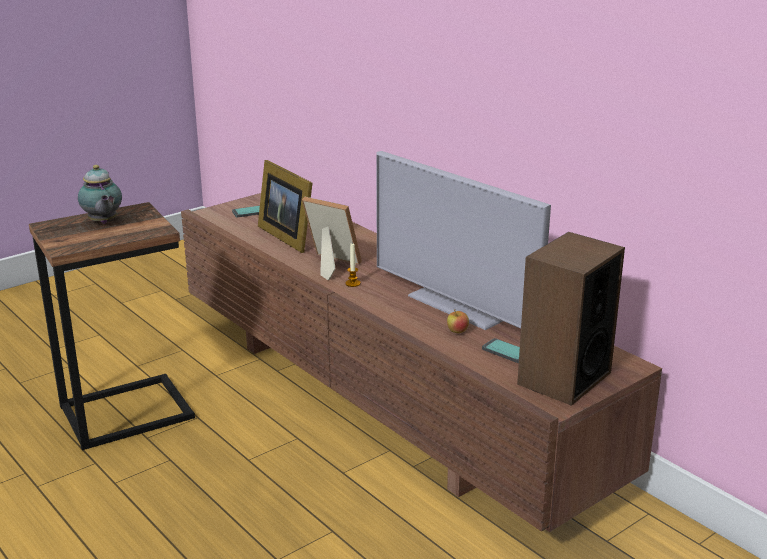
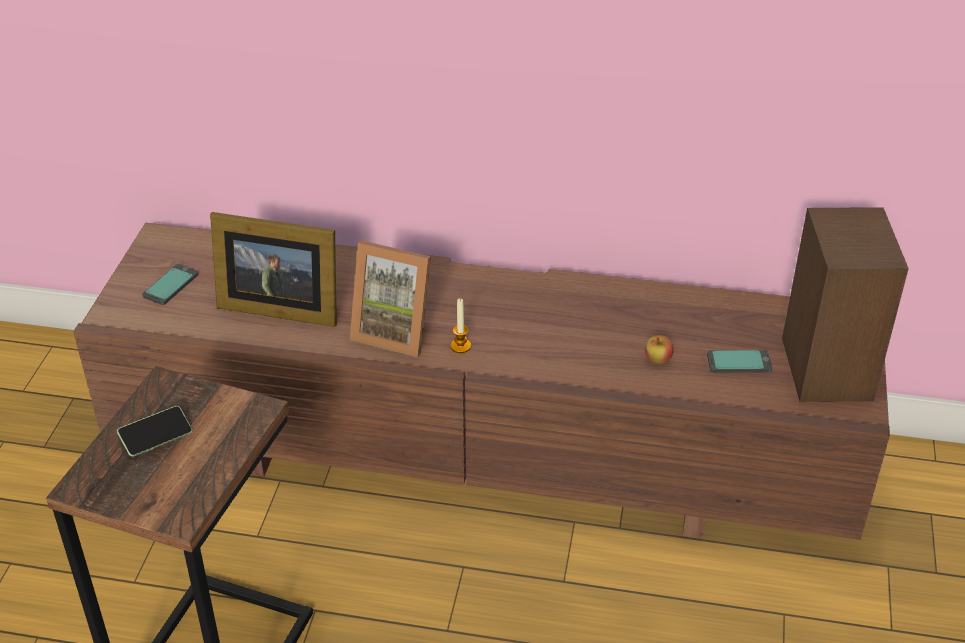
camera: 40 degrees left, 15 degrees up
(103, 222) = (156, 438): teapot -> phone
(329, 265) = (395, 331): picture frame -> picture frame turned 150 degrees counterclockwise
(457, 306) = (612, 322): television -> none

